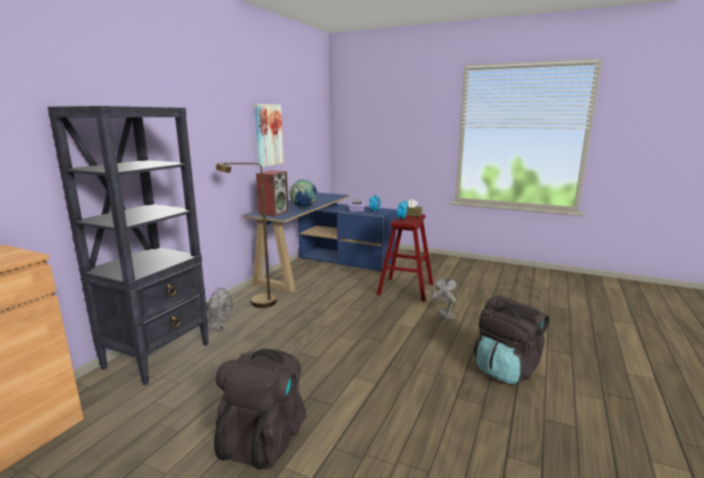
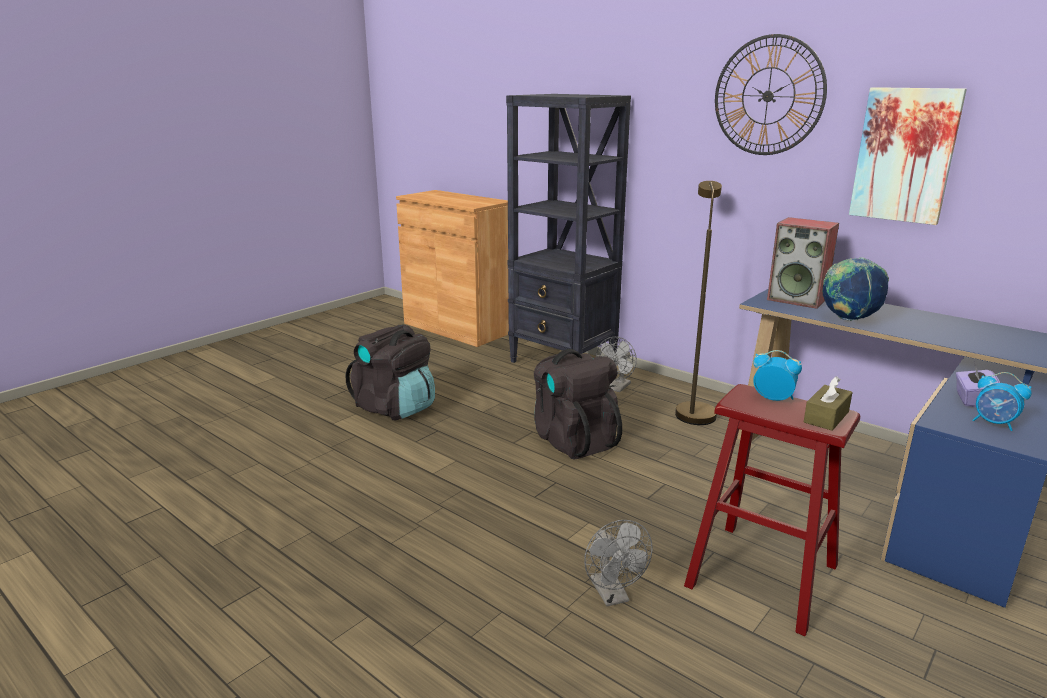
camera: 105 degrees right, 5 degrees up
(217, 108) = (768, 96): none -> wall clock
(444, 314) = (613, 596): grey fan -> grey fan turned 75 degrees clockwise
(506, 369) = (382, 601): black backpack -> black backpack (573, 440)

